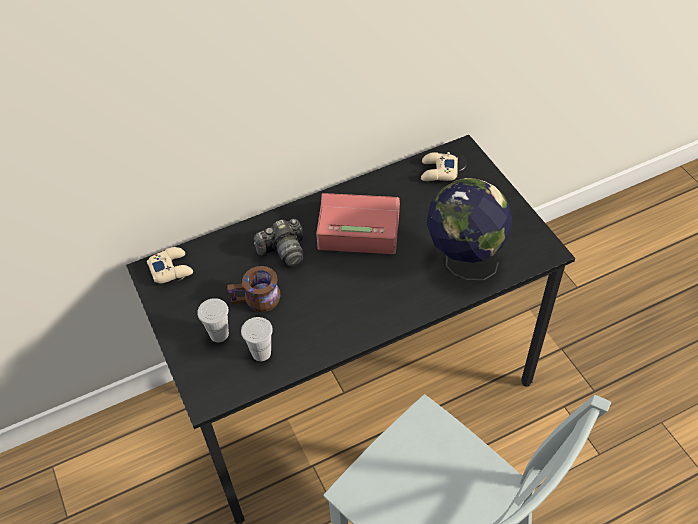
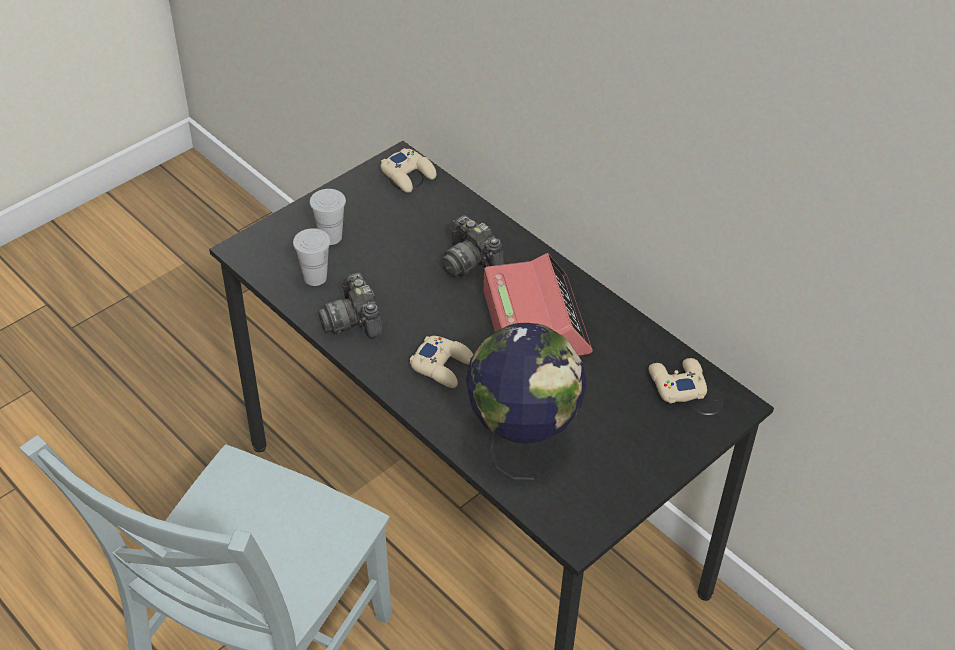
camera: 70 degrees right, 5 degrees down
(257, 301) = (386, 257): brown mug -> none
(318, 335) = (353, 320): none -> camera
(383, 290) = (442, 366): none -> beige game controller

